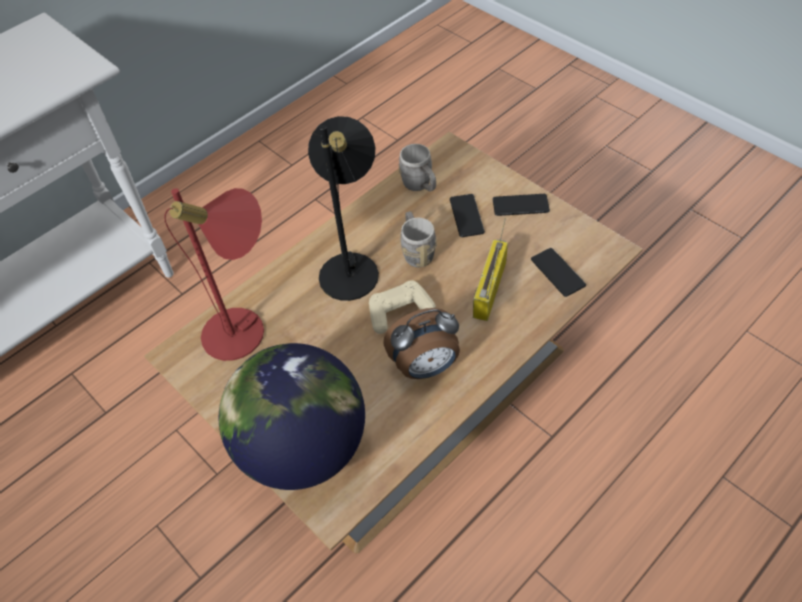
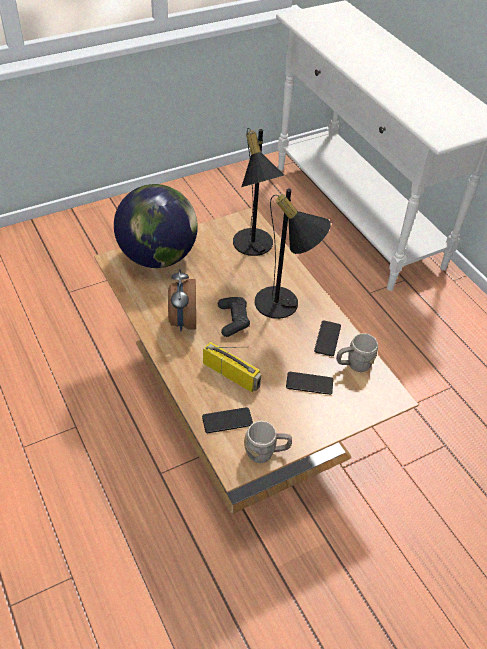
camera: 100 degrees right, 5 degrees down
(245, 329) = (254, 247): red table lamp -> black table lamp
(399, 311) = (233, 320): beige game controller -> black game controller
(416, 251) = (284, 343): grey mug -> grey mug (266, 452)
(520, 205) = (308, 423): phone -> phone (327, 338)

